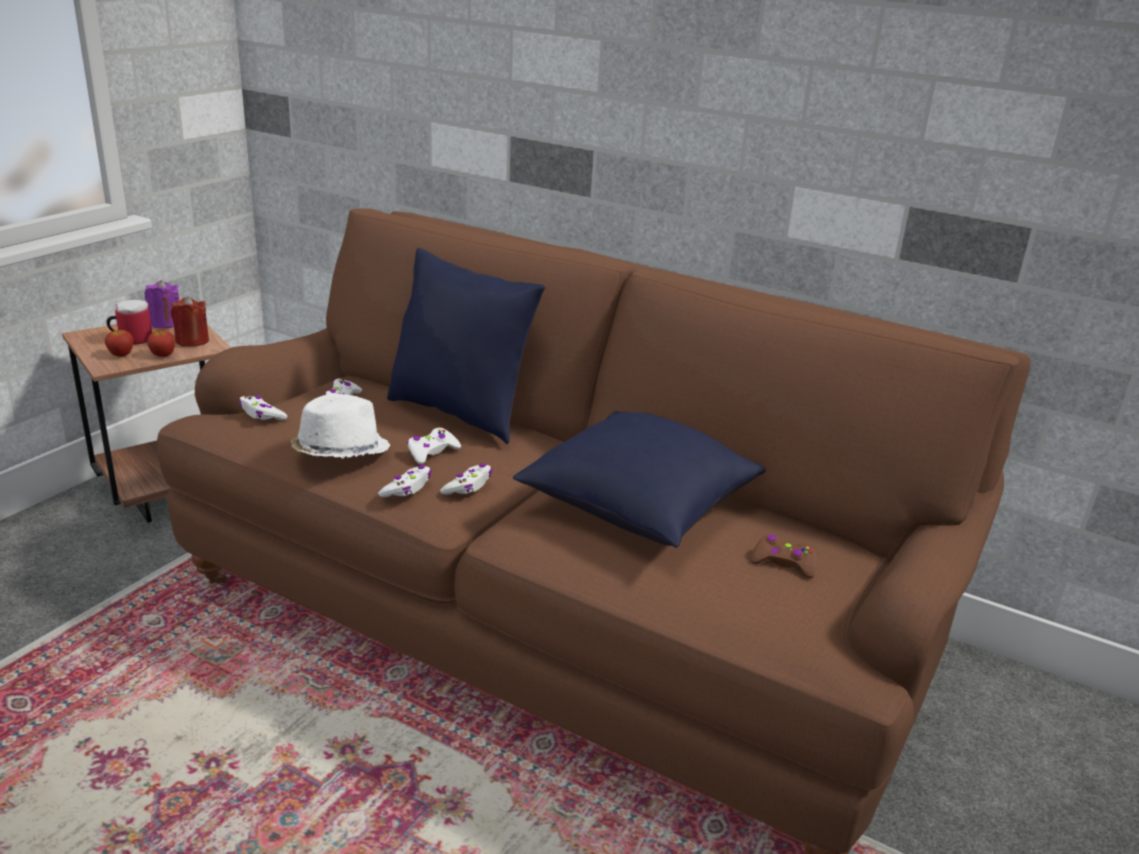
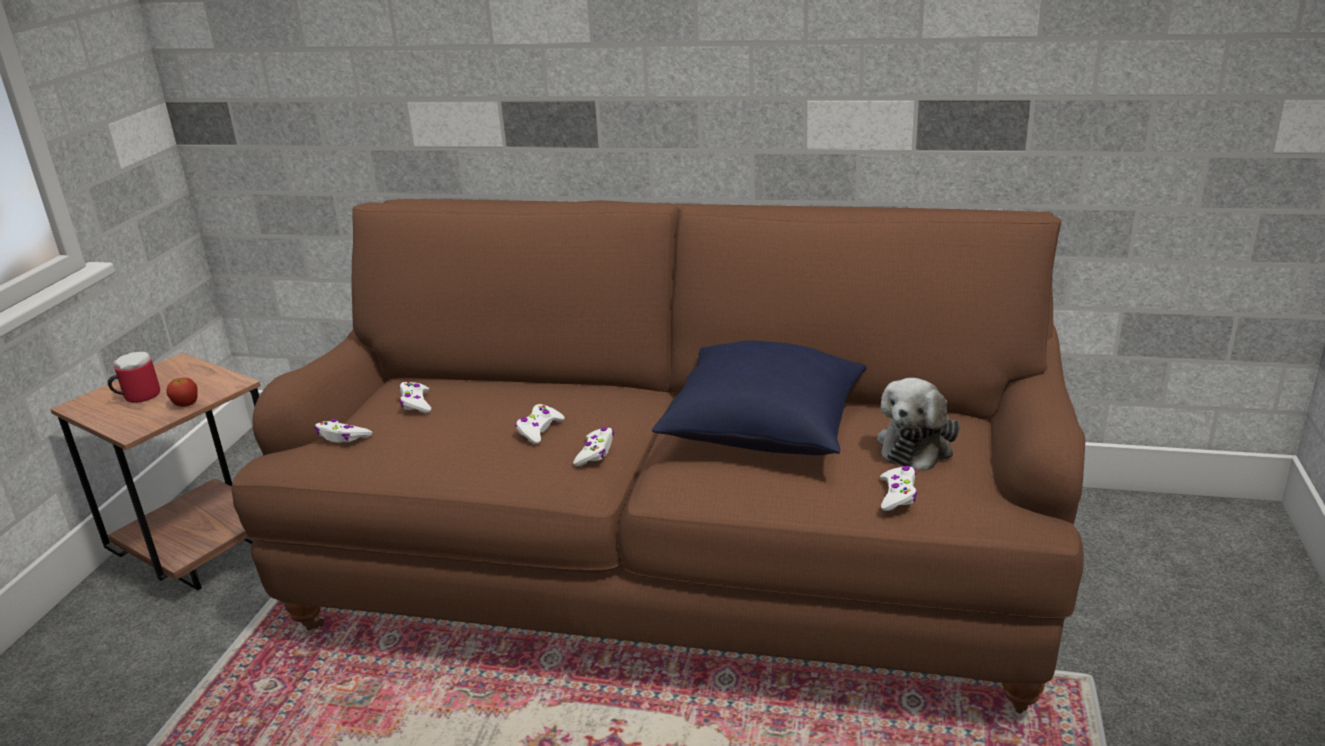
camera: 15 degrees left, 0 degrees up
(121, 354) = (138, 415): apple -> none
(166, 323) = (162, 371): purple candle -> none
(192, 341) = (207, 382): red candle -> none
(339, 452) = (450, 453): white hat -> none
(407, 488) = (540, 469): white game controller -> white game controller (898, 495)
(460, 413) = (538, 386): blue pillow -> none
(783, 563) = (918, 445): brown game controller -> plush toy

